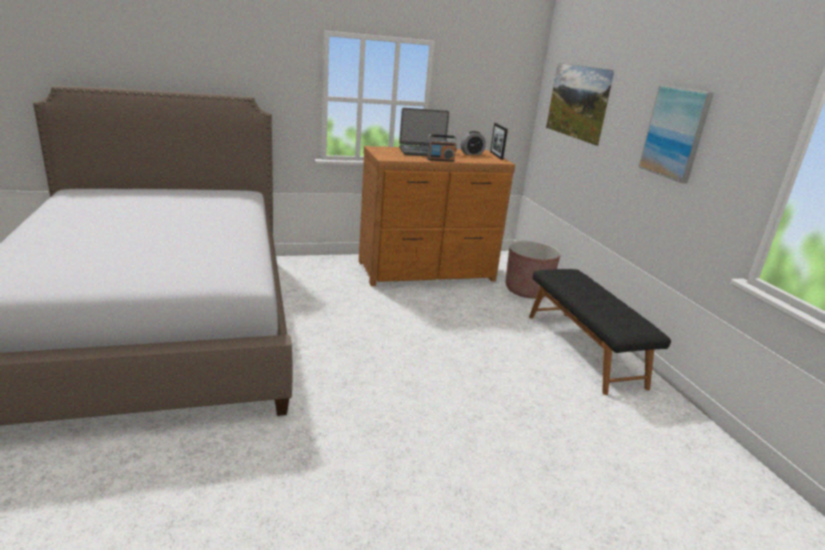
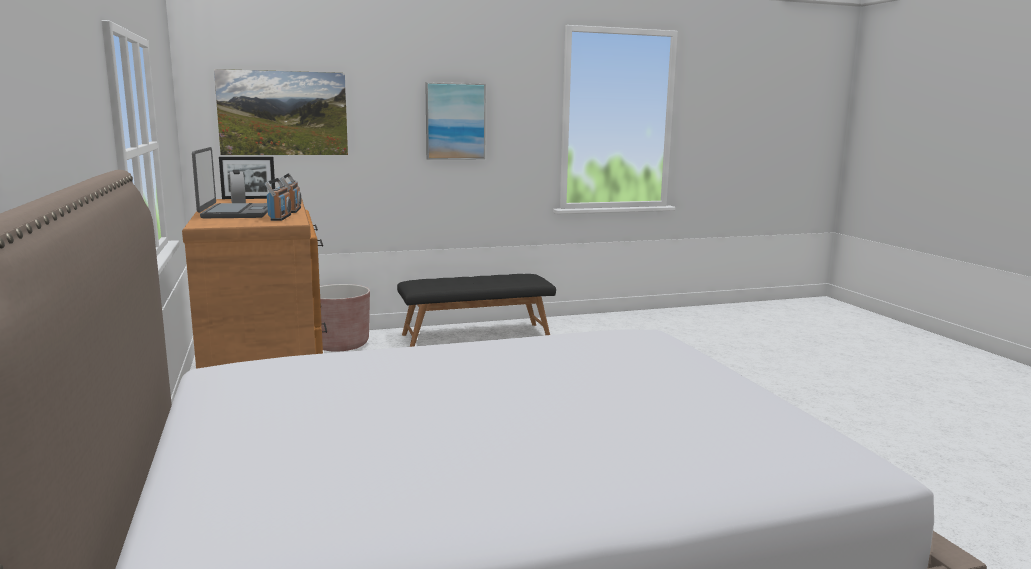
camera: 90 degrees left, 10 degrees down
(405, 157) = (280, 217): none -> radio

